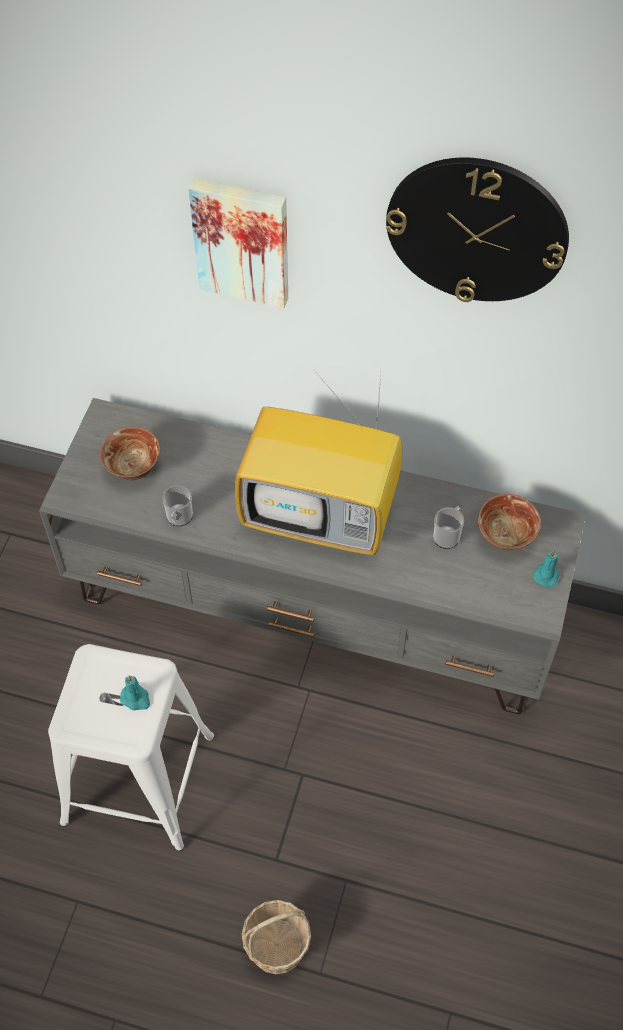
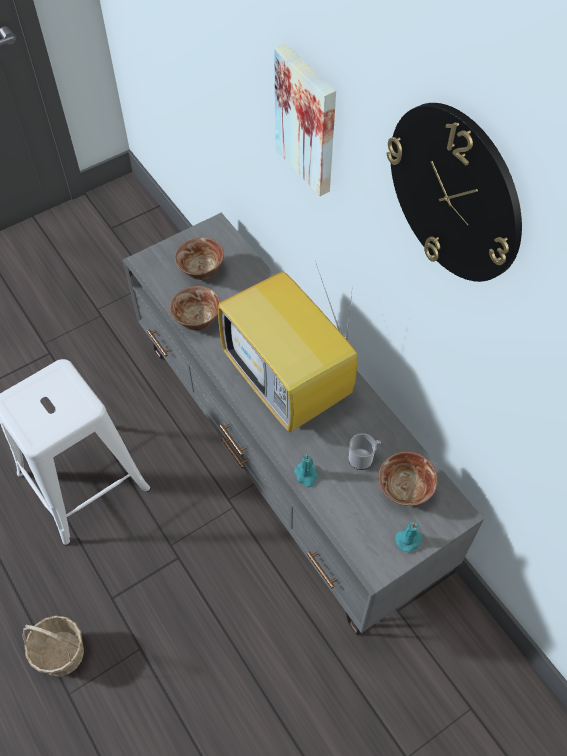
camera: 40 degrees right, 0 degrees up
(136, 699) = (60, 415): turquoise candle -> turquoise candle (306, 475)
(179, 518) = (197, 321): mug -> bowl

